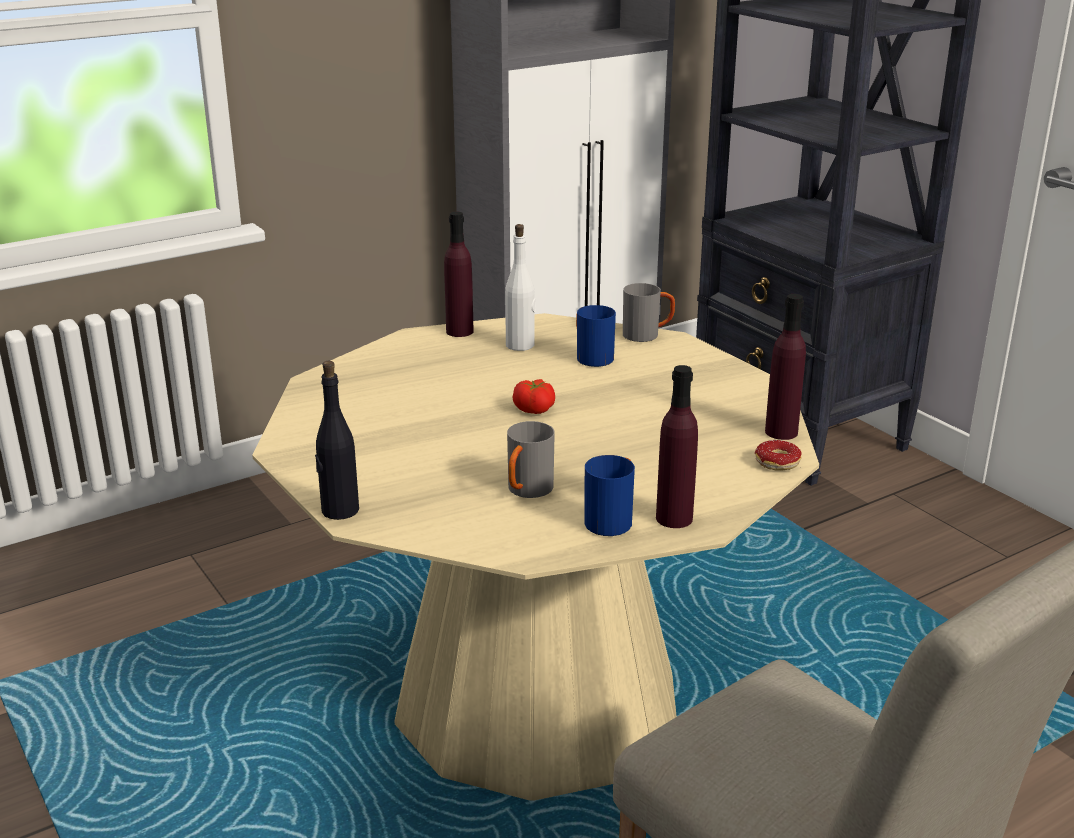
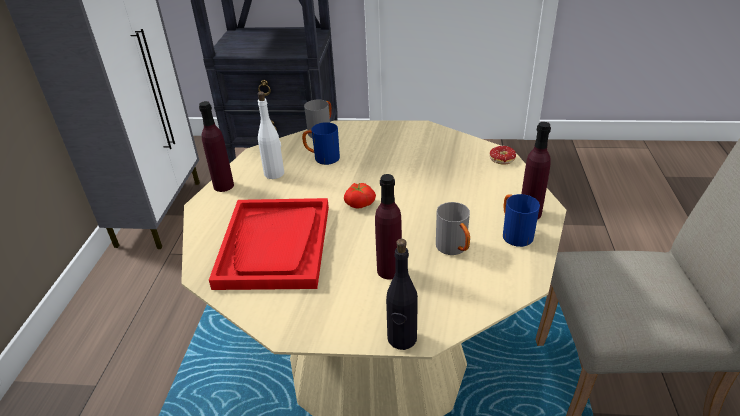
camera: 50 degrees left, 10 degrees up
(399, 395) = (275, 245): none -> red tray
(781, 432) = (472, 144): purple bottle -> purple bottle (389, 270)

